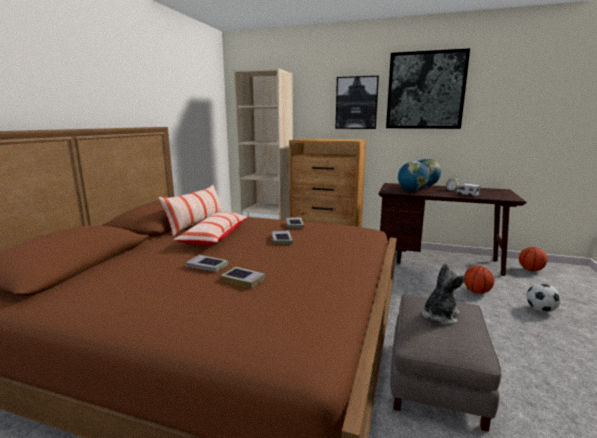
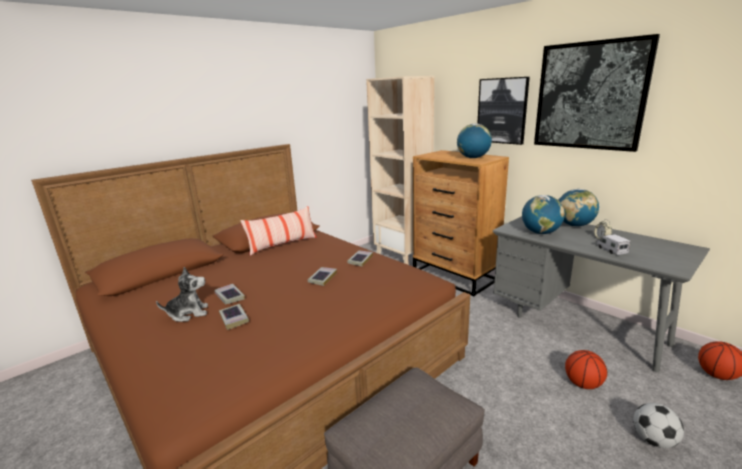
camera: 30 degrees right, 5 degrees up
(215, 237) = (277, 263): pillow -> none
(342, 139) = (473, 158): none -> globe
(438, 261) = (577, 325): brown desk -> grey desk
(439, 316) = (405, 407): plush toy -> plush toy (188, 313)

